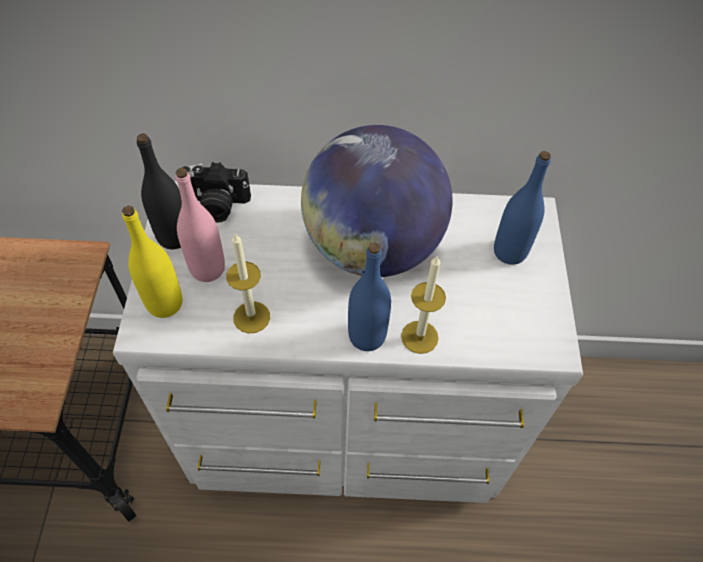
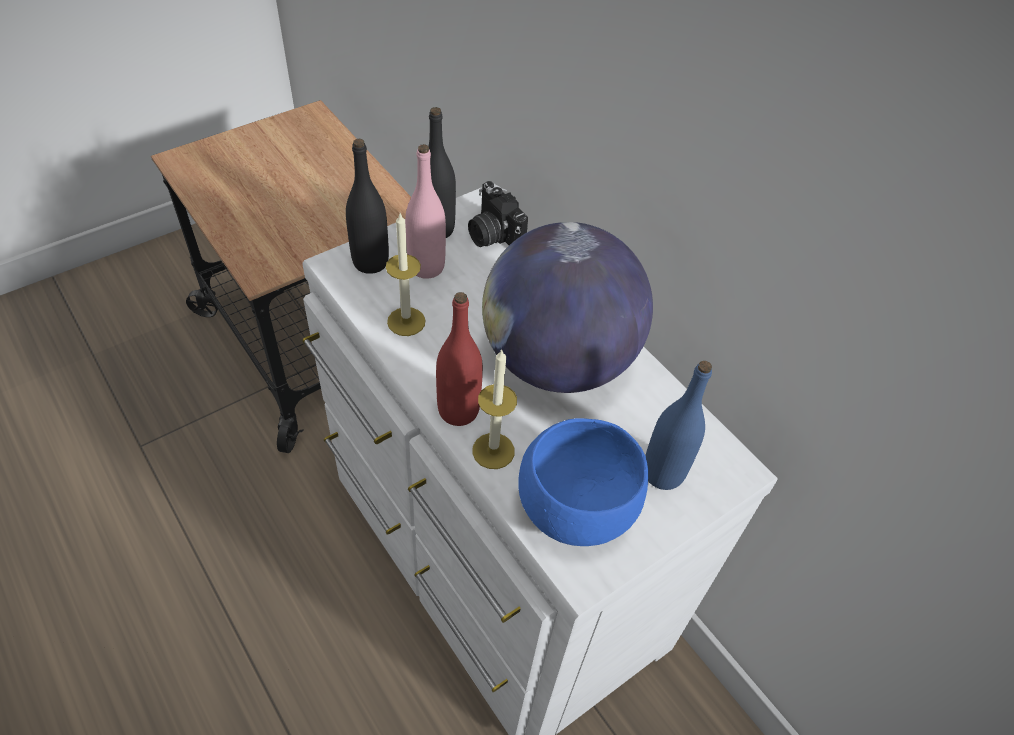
camera: 50 degrees right, 5 degrees down
(165, 303) = (370, 262): yellow bottle -> black bottle
(367, 336) = (458, 410): blue bottle -> red bottle
(500, 319) = (574, 507): none -> blue bowl

